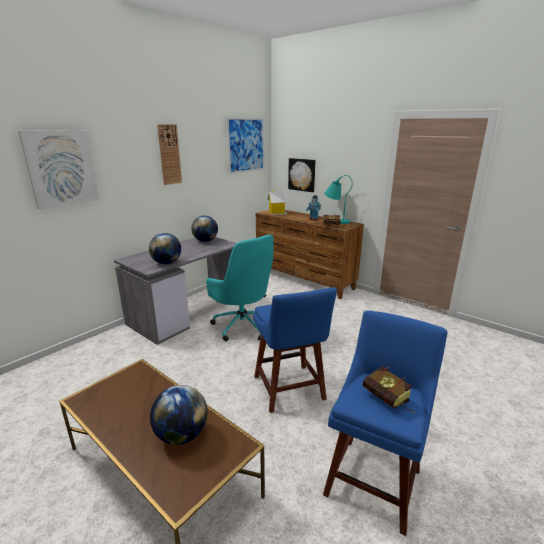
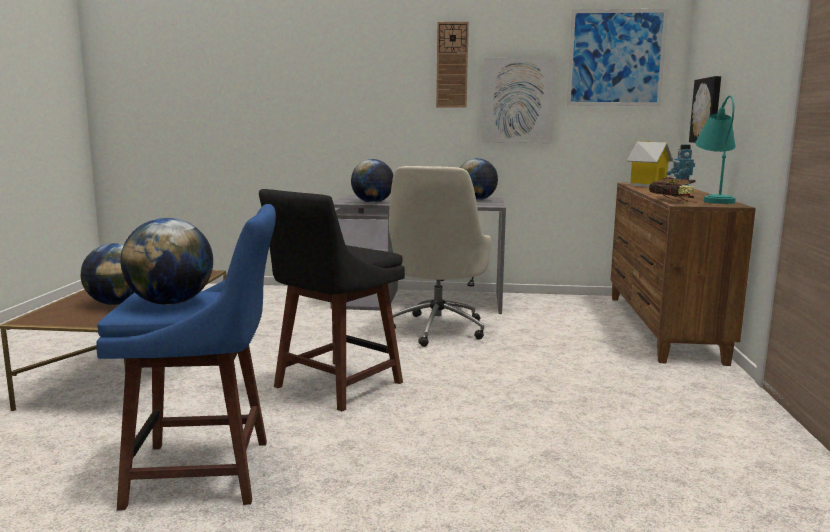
camera: 55 degrees right, 10 degrees down
(61, 168) = (305, 72): picture -> picture (518, 100)
(242, 327) = (437, 330): turquoise office chair -> beige office chair
(289, 390) = (334, 386): blue stool -> black stool
(388, 401) = (171, 303): book -> globe

